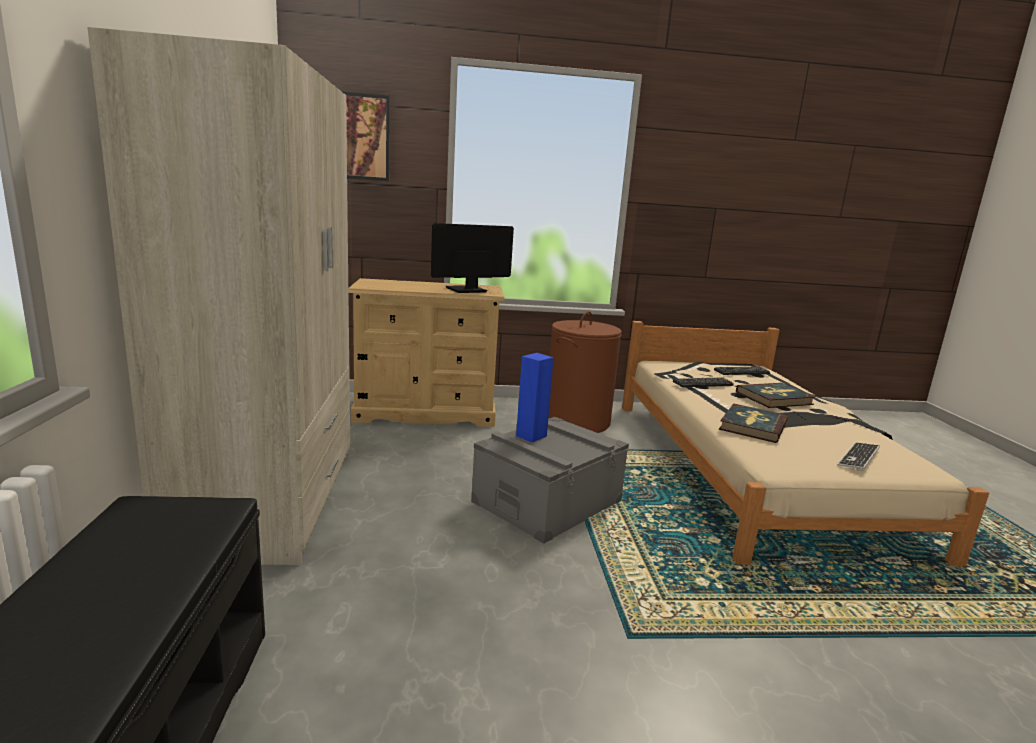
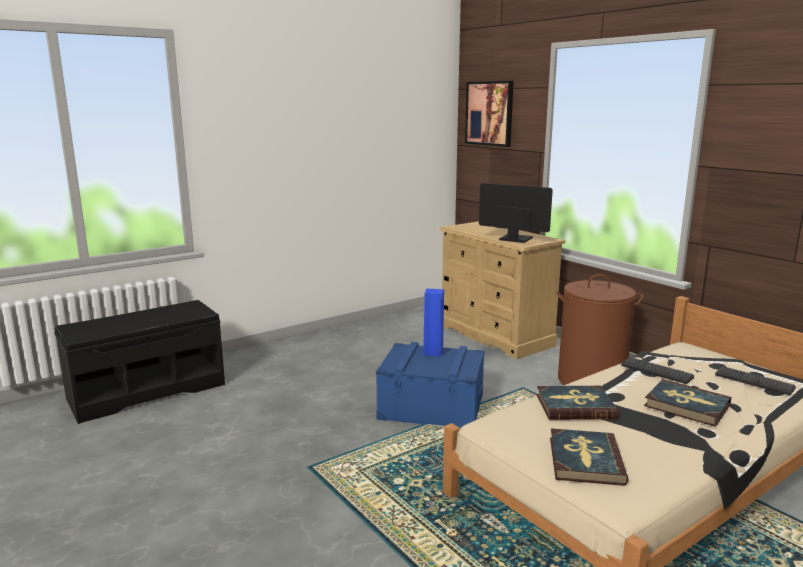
camera: 60 degrees right, 0 degrees up
(270, 500) = (323, 344): beige wardrobe -> none
(547, 501) = (432, 406): grey storage box -> blue storage box
(858, 457) = (585, 460): keyboard -> book

